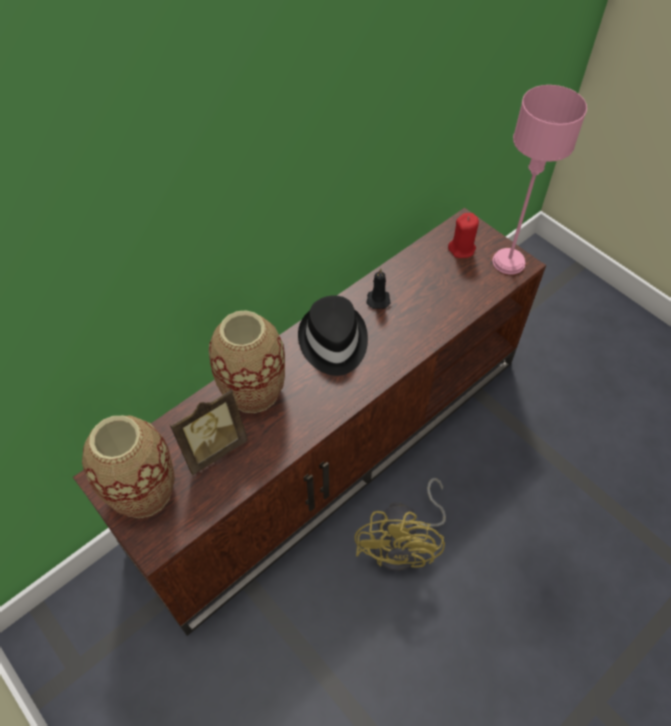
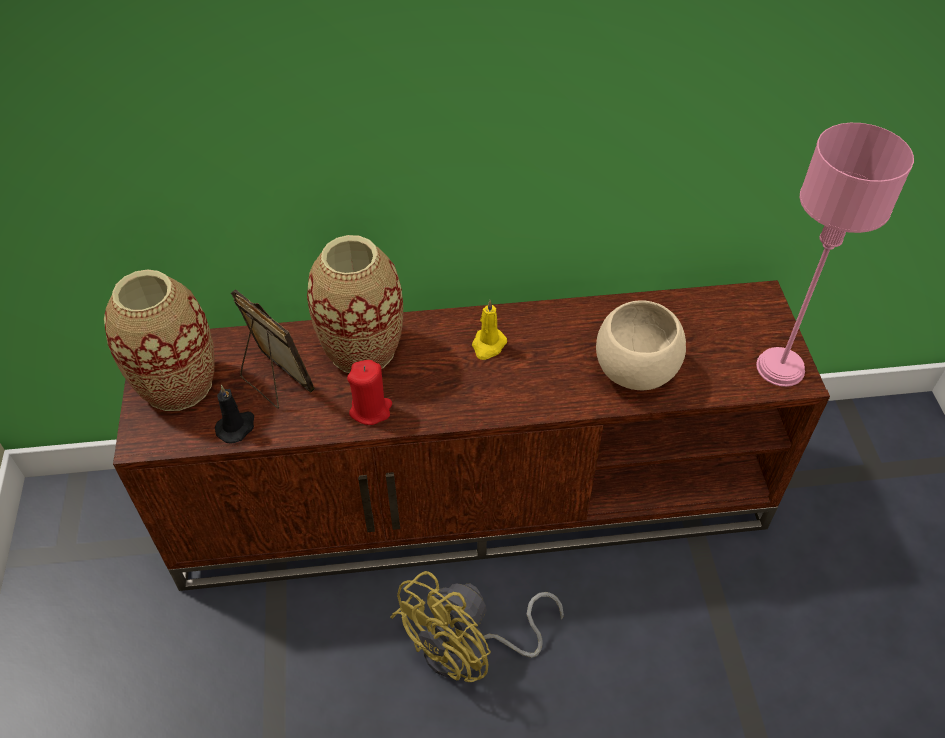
camera: 35 degrees right, 5 degrees down
(213, 448) = (275, 382): picture frame -> picture frame turned 135 degrees counterclockwise
(332, 341) = (488, 345): black hat -> yellow candle
(378, 298) = (579, 327): black candle -> black candle (236, 427)
(432, 309) = (633, 371): none -> beige bowl
(462, 249) = (731, 324): red candle -> red candle (371, 410)

